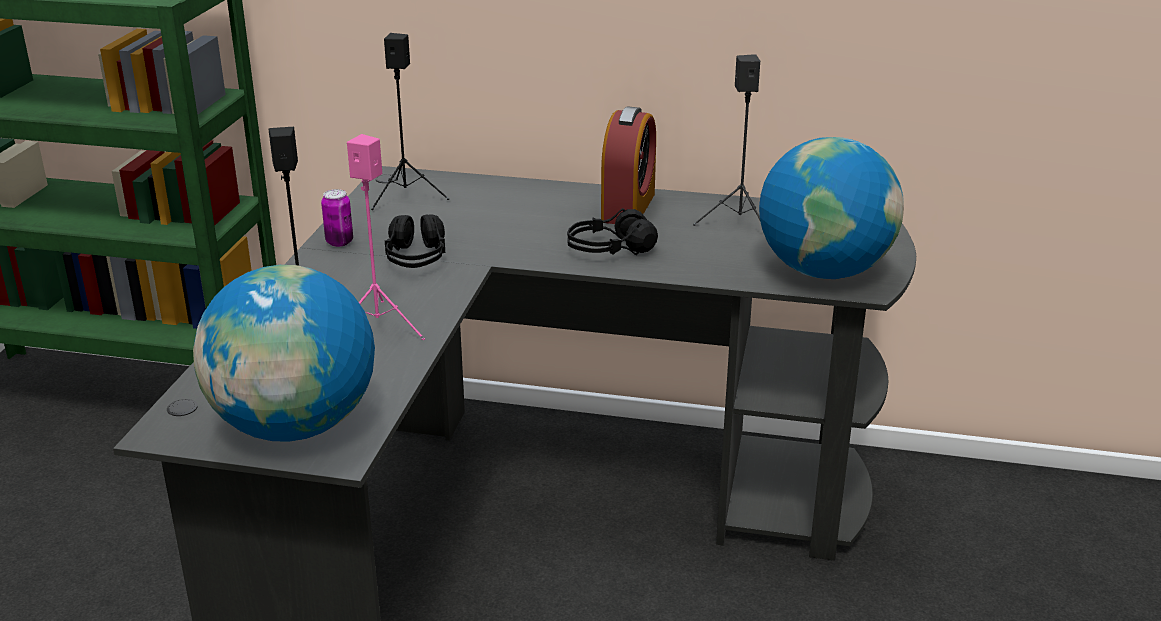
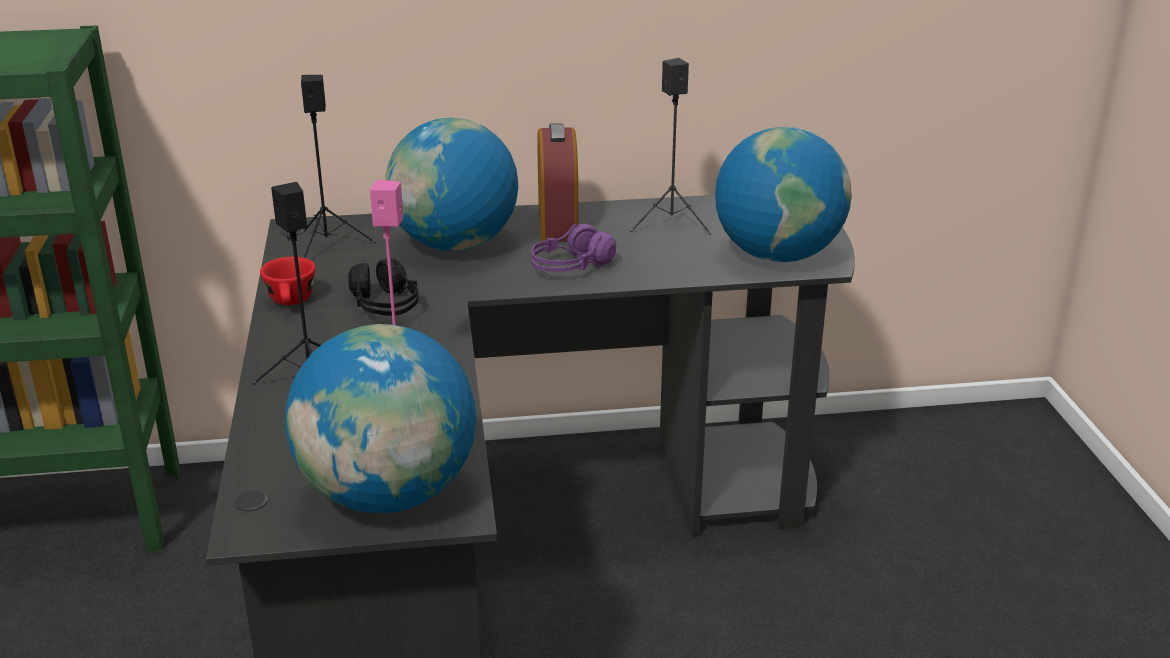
camera: 20 degrees left, 0 degrees up
(339, 242) = (291, 302): can -> red cup
(519, 212) = (455, 245): none -> globe
(610, 250) = (571, 267): black headphones -> purple headphones

